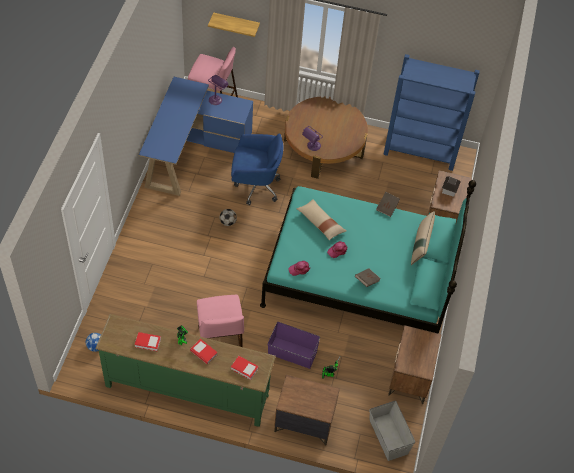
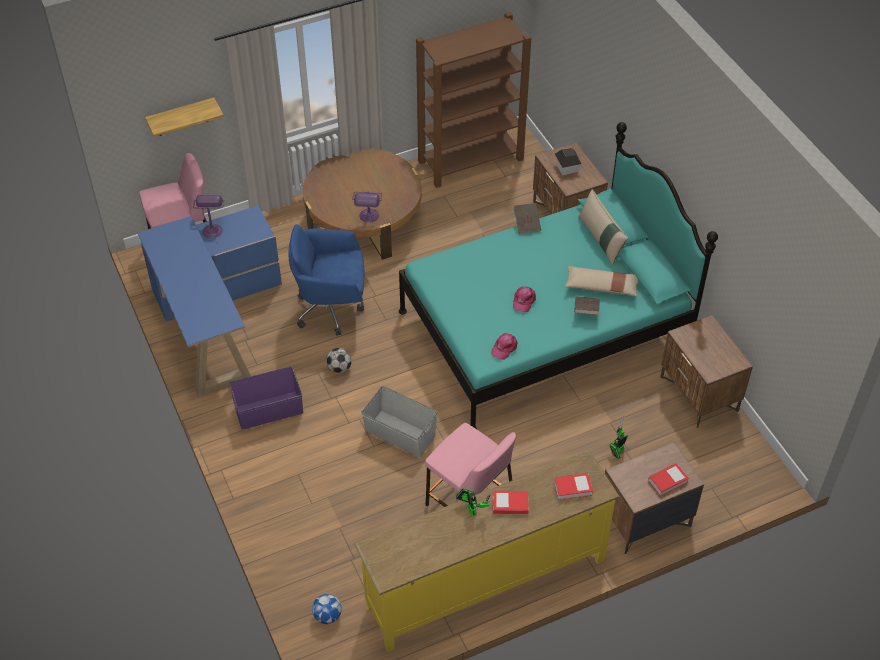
camera: 35 degrees left, 5 degrees down
(148, 342) = (435, 541): book -> book (668, 481)
(187, 389) = (485, 582): green cabinet -> yellow cabinet
(255, 187) = (332, 310): blue office chair -> blue office chair turned 150 degrees counterclockwise
(292, 352) = (555, 456): purple storage box -> purple storage box (268, 410)
(320, 223) = (475, 285): beige pillow -> beige pillow (601, 286)
(388, 437) = (741, 470): grey storage box -> grey storage box (400, 434)
(420, 151) = (470, 160): blue bookcase -> brown bookcase

